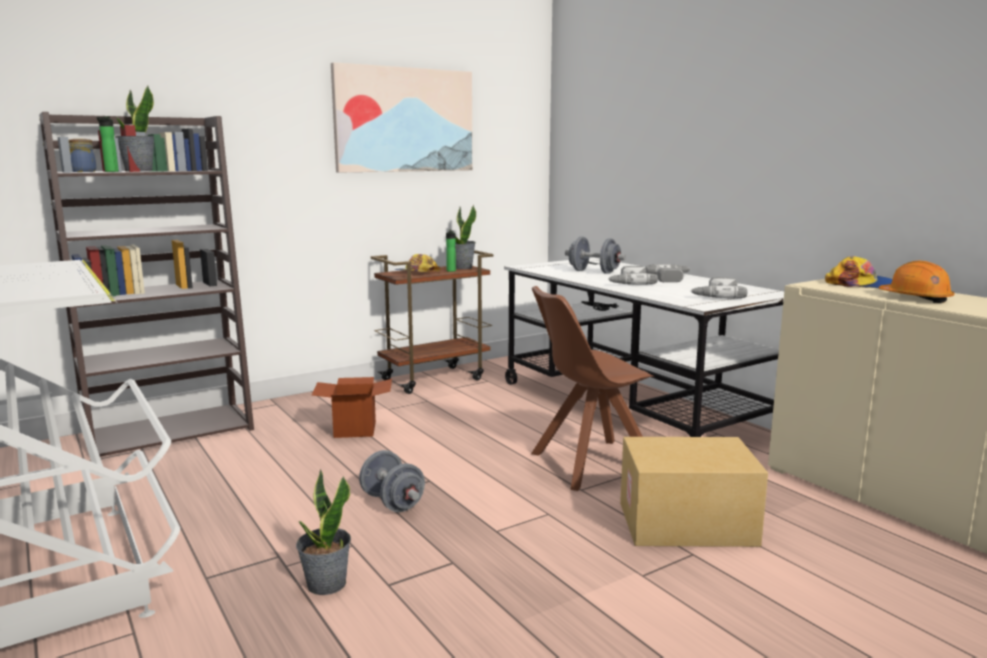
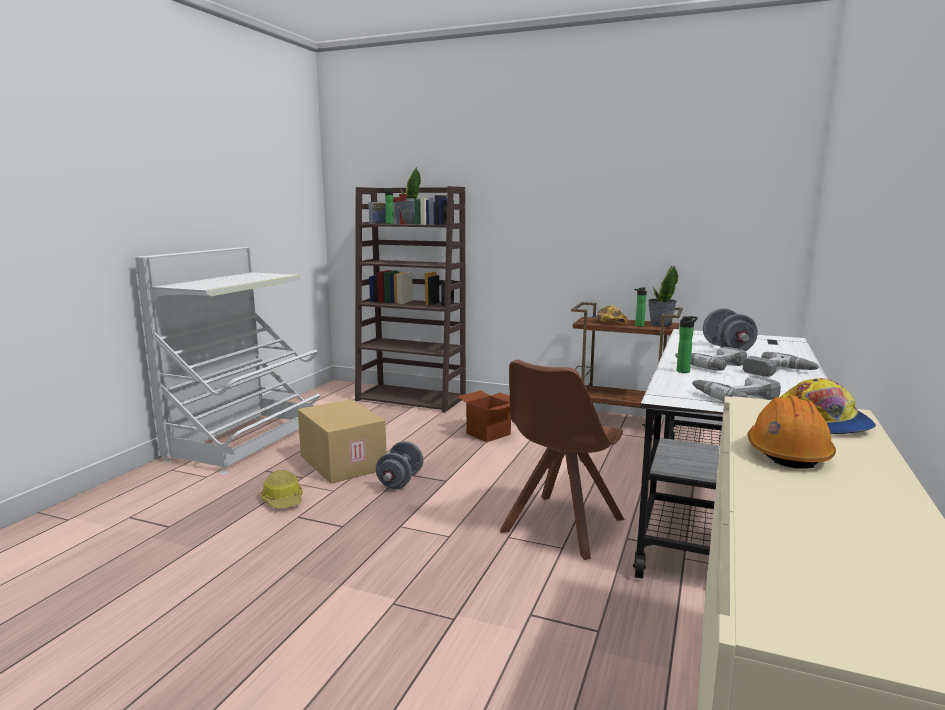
camera: 55 degrees right, 0 degrees up
(326, 584) = (283, 500): potted plant -> hard hat
(404, 120) = (628, 183): picture -> none
(590, 464) = (561, 527): brown chair -> brown chair turned 90 degrees counterclockwise
(636, 289) = (684, 371): none -> bottle
(686, 525) = (505, 602): cardboard box -> cardboard box (341, 462)

